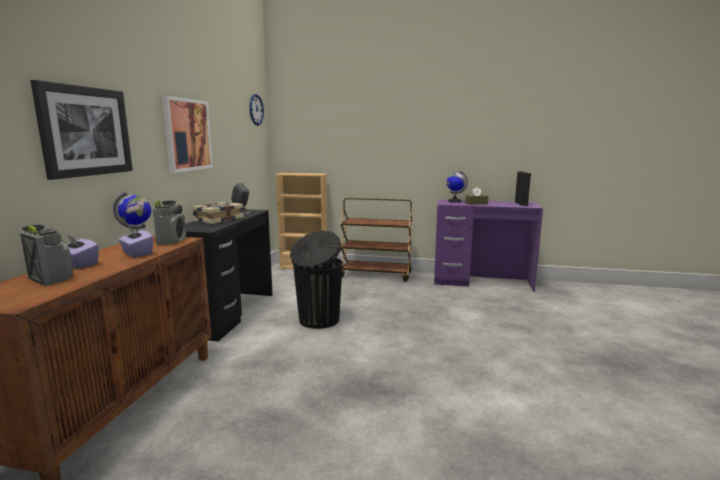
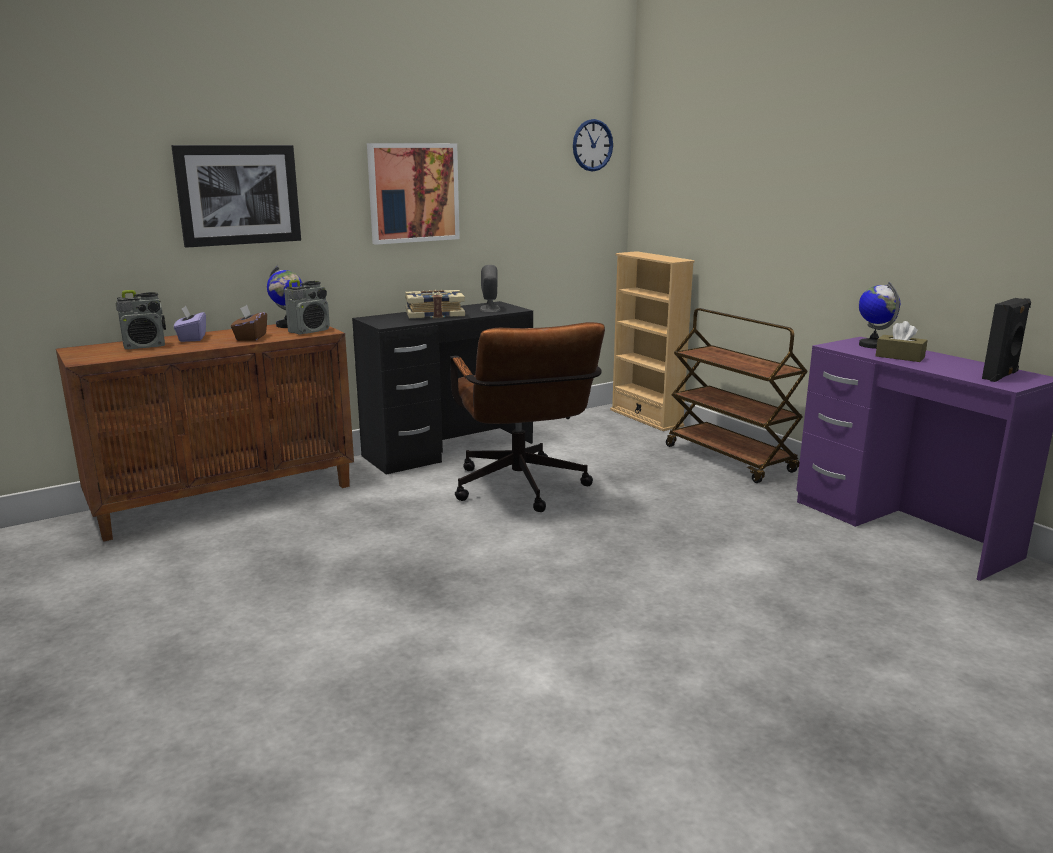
camera: 45 degrees right, 5 degrees up
(51, 279) = (145, 346): radio -> radio turned 75 degrees clockwise
(137, 253) = (250, 337): purple tissue box -> brown tissue box
(318, 320) = (522, 491): black trash can -> brown office chair

